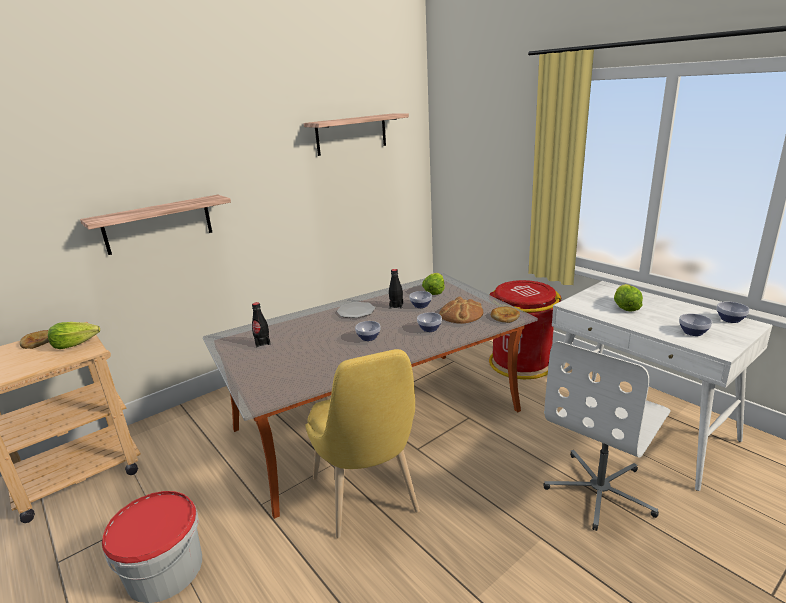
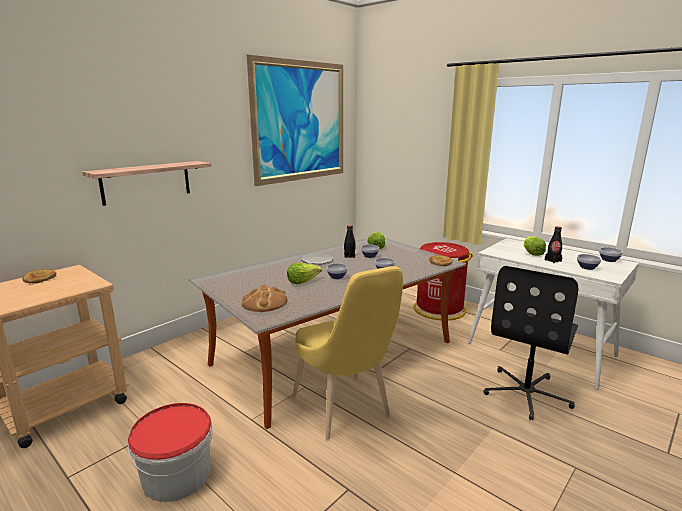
camera: 10 degrees left, 5 degrees down
(76, 344) = (79, 280): lettuce -> lettuce (302, 281)
(262, 343) = (246, 281): black bottle -> black bottle (553, 260)
(351, 134) = (301, 121): shelf -> picture
(461, 314) = (405, 261): bread -> bread (264, 302)
(600, 490) = (527, 393): white office chair -> black office chair

